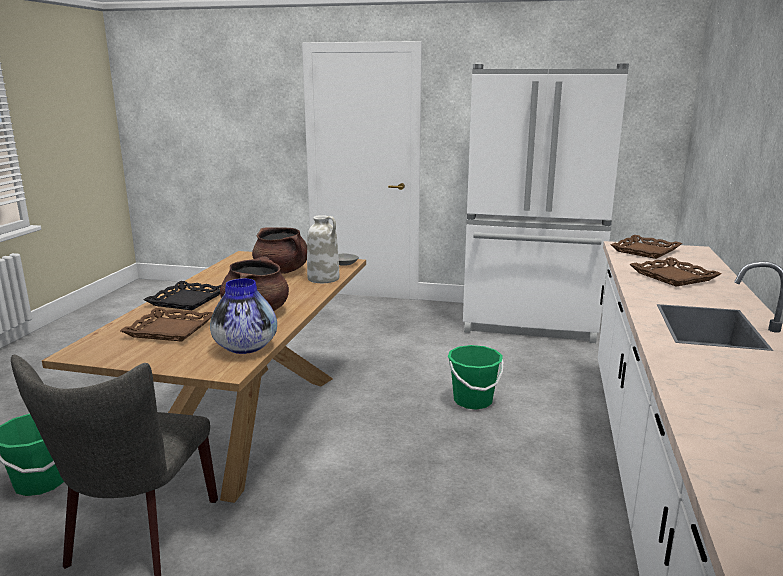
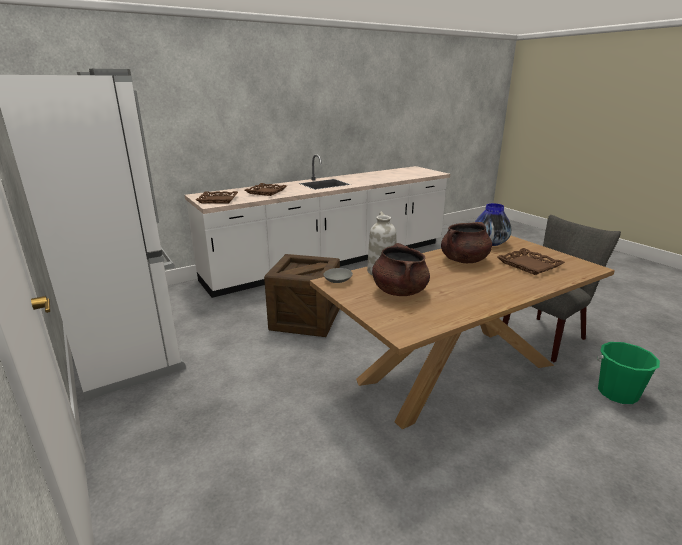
camera: 135 degrees left, 5 degrees up
(187, 300) = (507, 285): black tray -> none
(473, 401) = (305, 319): green bucket -> crate

